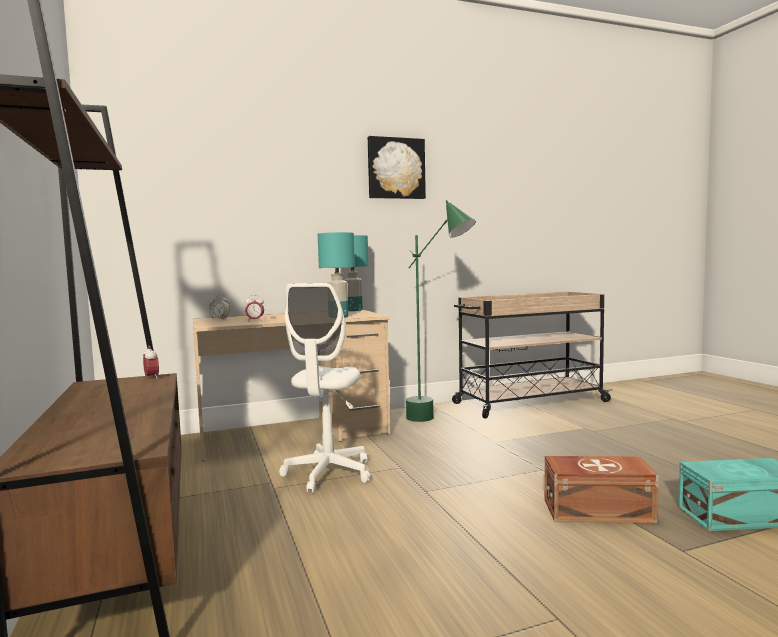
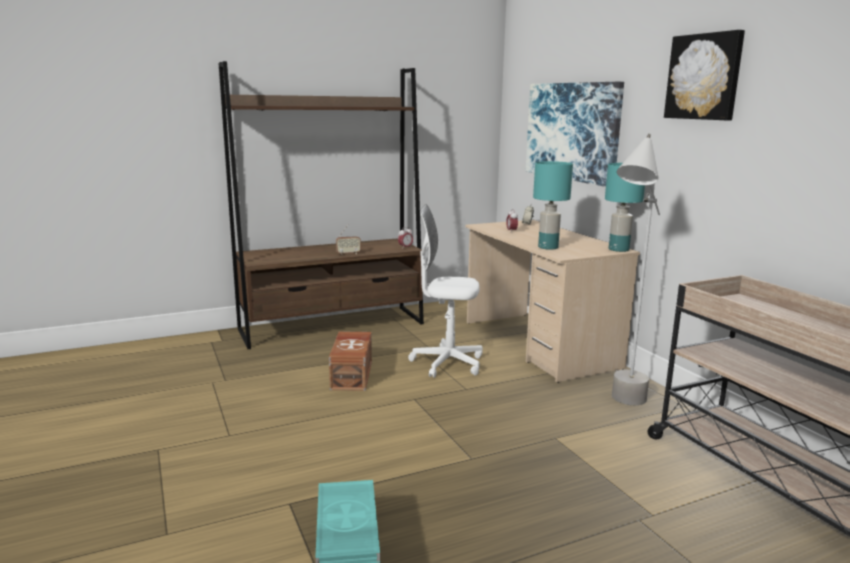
camera: 85 degrees right, 10 degrees up
(150, 399) = (348, 253): none -> radio
(245, 214) = (572, 131): none -> picture
(440, 421) = (621, 408): green floor lamp -> grey floor lamp
(596, 510) = (372, 474): brown storage box -> brown storage box (353, 375)

